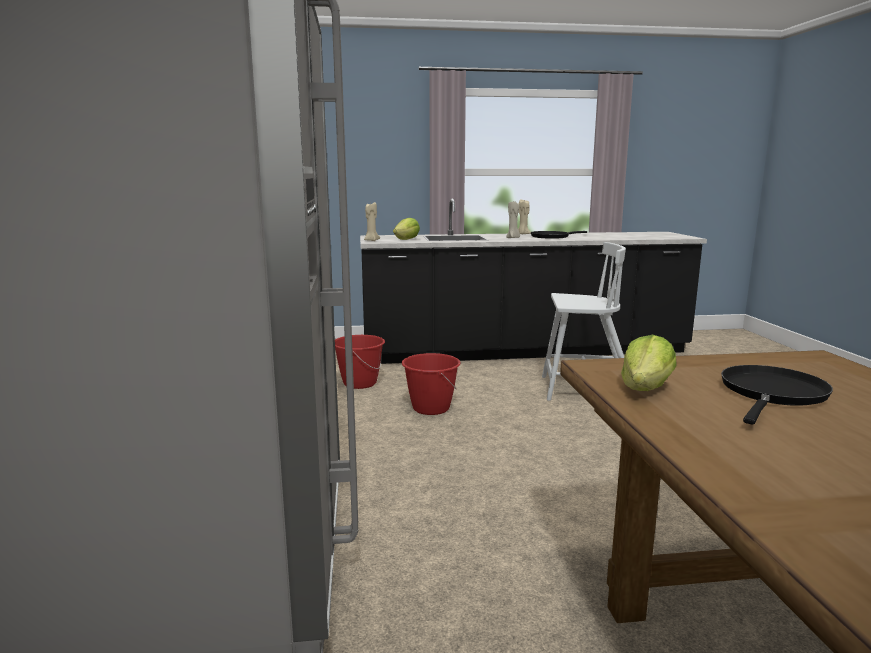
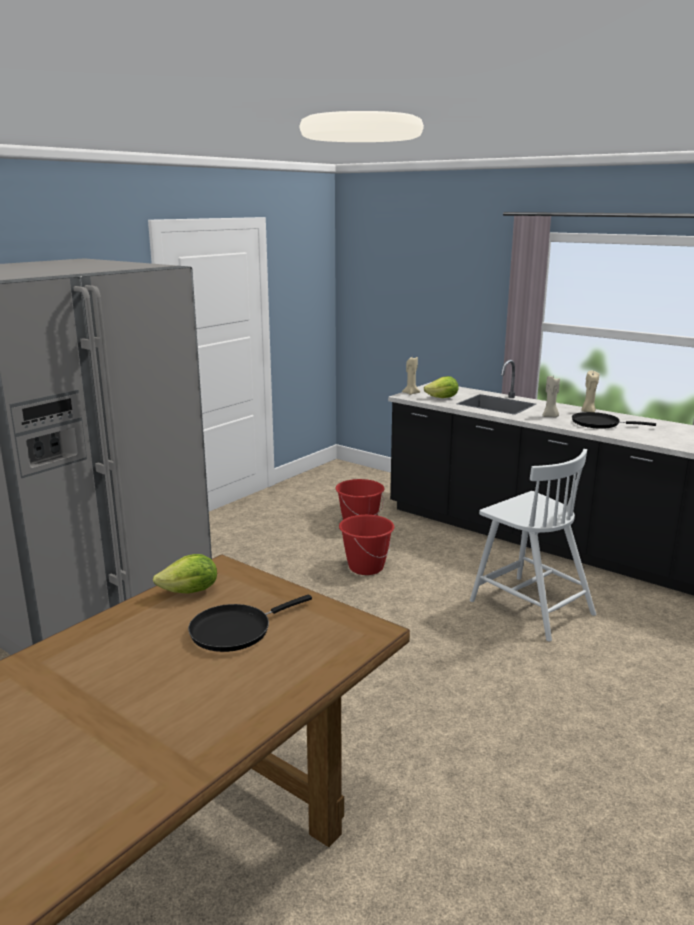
camera: 45 degrees right, 5 degrees up
(772, 394) = (235, 630): black frying pan -> black frying pan turned 150 degrees clockwise

